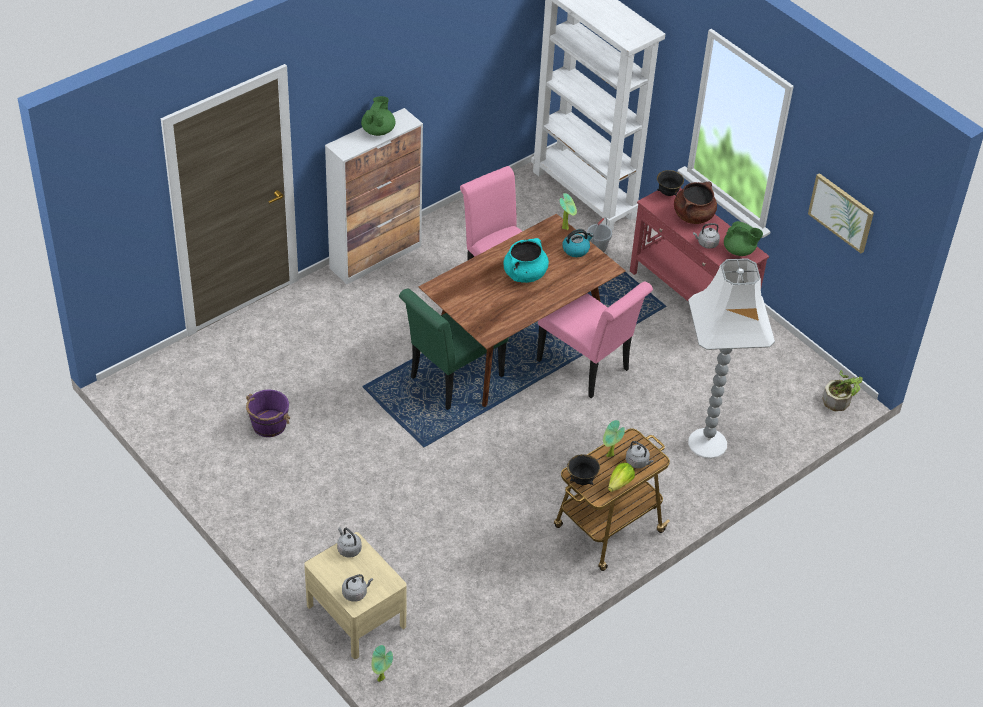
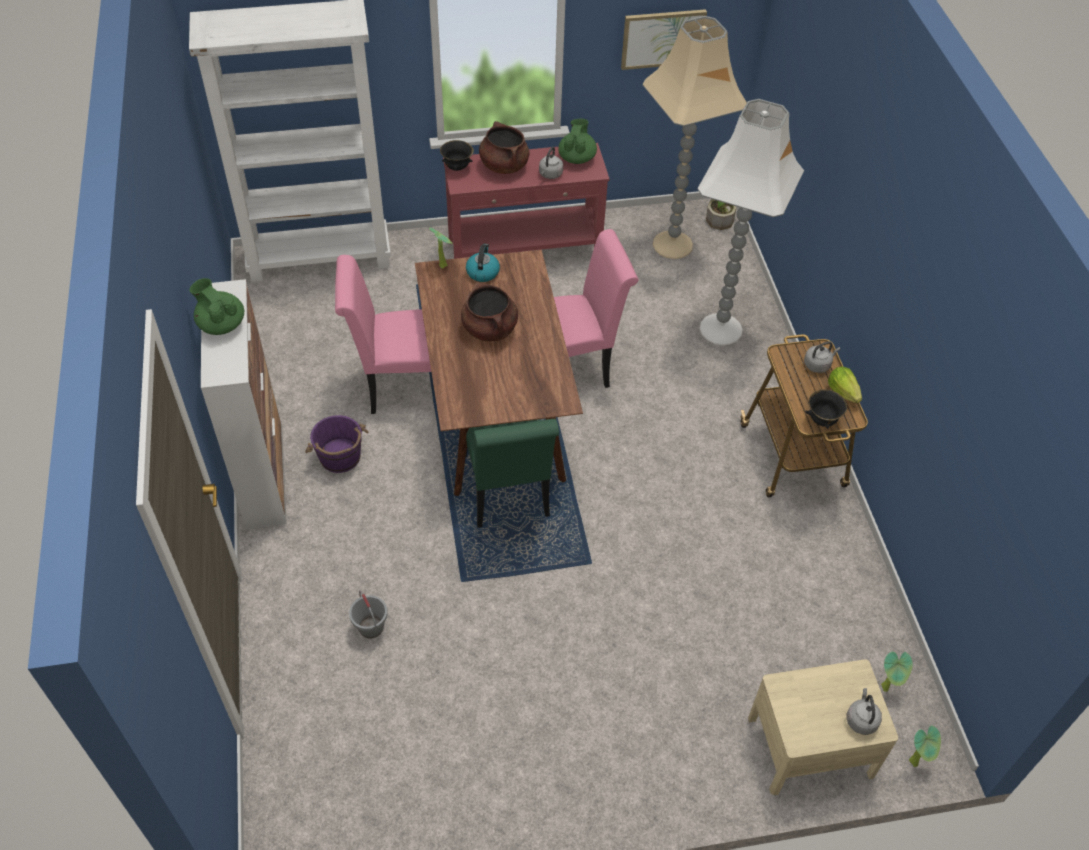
camera: 60 degrees left, 5 degrees up
(268, 425) = (460, 710): purple bucket -> purple bucket (340, 457)
(348, 549) = (787, 697): grey kettle -> none
(525, 274) = (490, 329): turquoise cooking pot -> brown cooking pot
(597, 247) = (404, 284): grey bucket -> grey bucket (370, 627)
(610, 456) = (798, 383): potted plant -> potted plant (887, 688)
(739, 251) = (577, 158): green teapot -> green teapot turned 45 degrees counterclockwise
(778, 382) = (673, 245): none -> beige floor lamp

